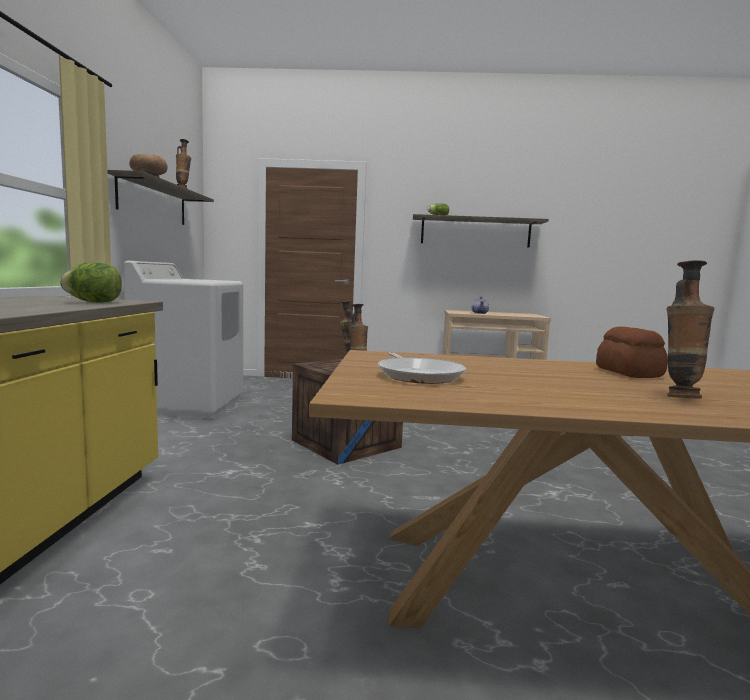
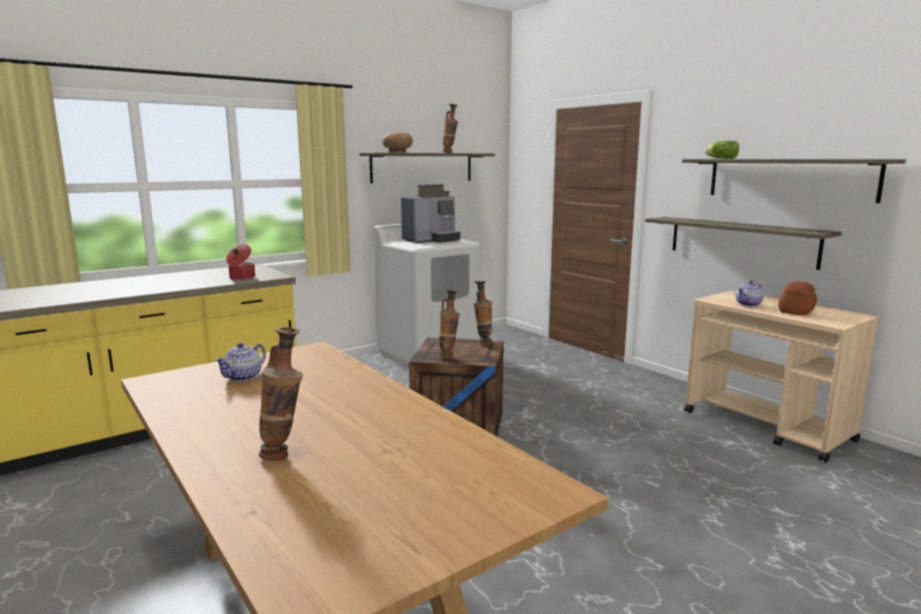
camera: 50 degrees right, 5 degrees up
(94, 302) = (241, 278): lettuce -> cooking pot
(190, 279) = (432, 240): none -> coffee machine
(419, 375) = (243, 377): frying pan -> teapot
(445, 275) = (741, 241): none -> shelf
(628, 373) = (391, 426): bread -> bread (795, 311)

